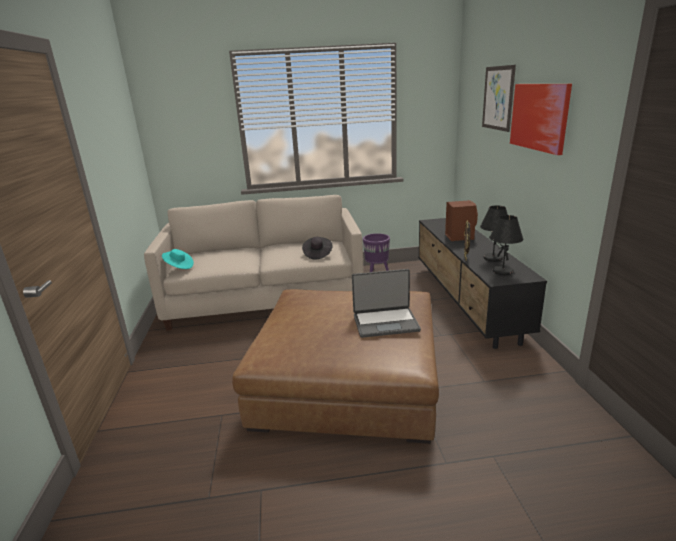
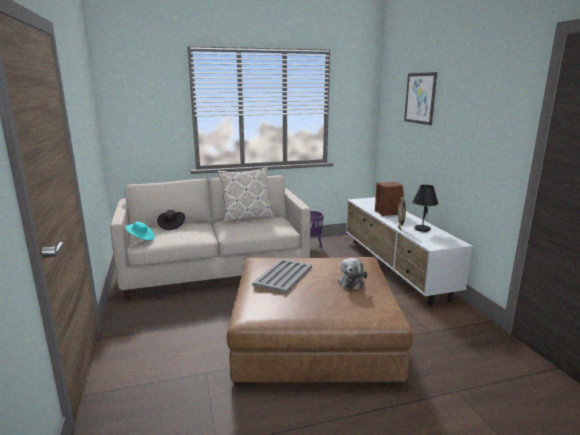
camera: 10 degrees left, 5 degrees down
(297, 243) = (246, 218): none -> pillow
(311, 313) = (283, 276): none -> grey tray
(317, 254) = (268, 227): black hat -> black hat (171, 226)
(385, 322) = (351, 282): laptop -> plush toy
(466, 301) = (395, 268): black tv stand -> white tv stand
(503, 271) = (435, 239): black table lamp -> none
(539, 117) = (461, 113): picture -> none

